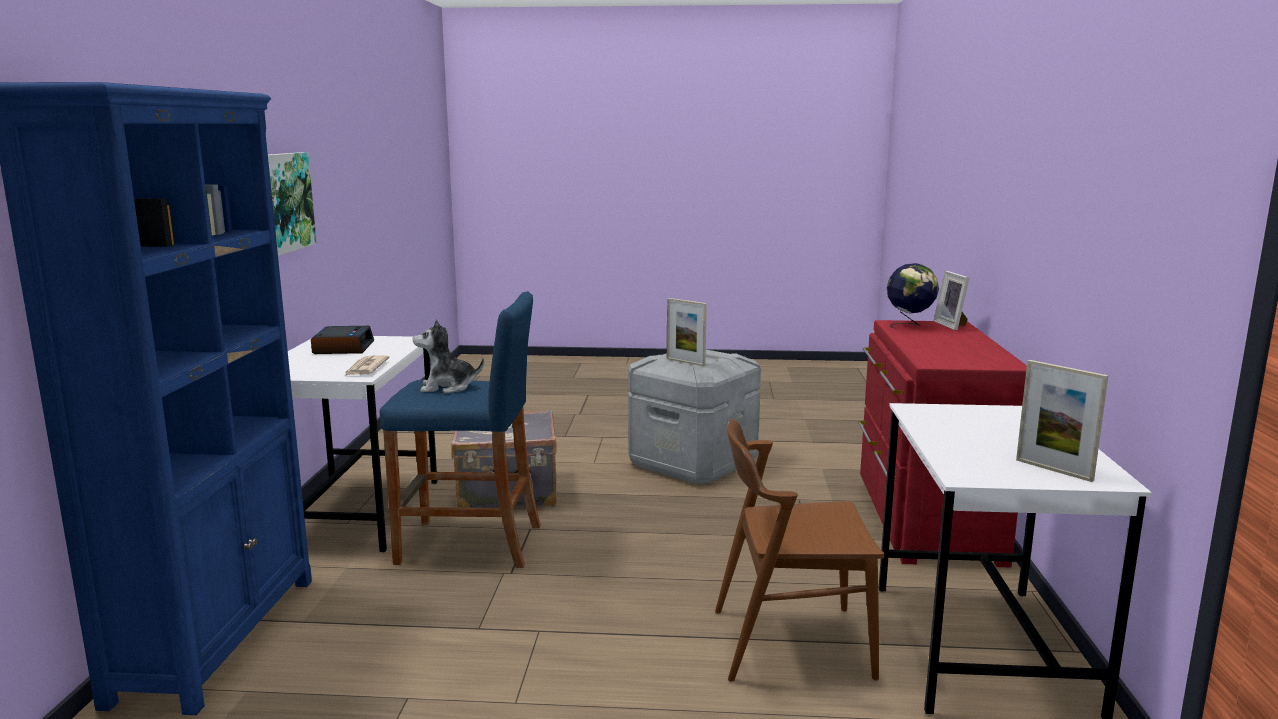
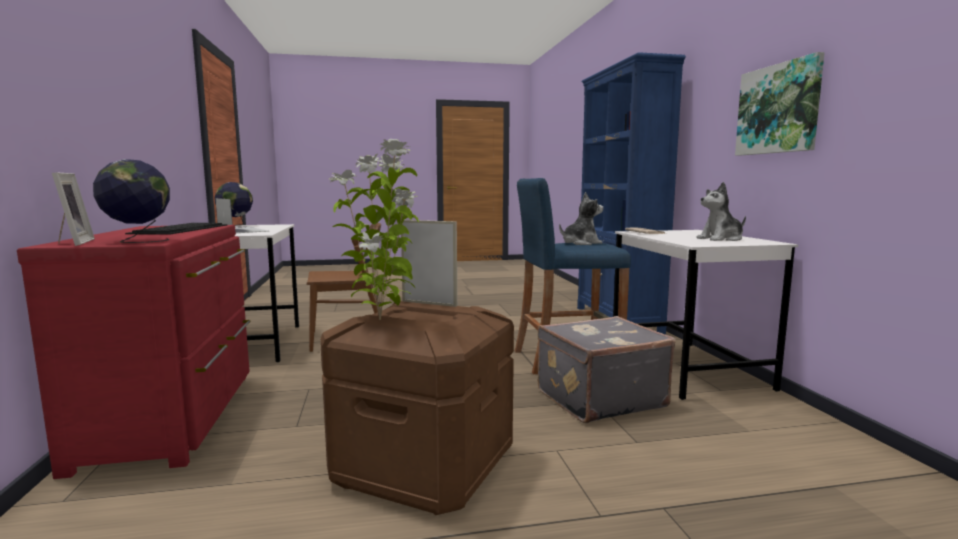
camera: 165 degrees right, 5 degrees down
(343, 347) = (721, 239): alarm clock -> plush toy
(694, 463) = (422, 468): grey storage box -> brown storage box
(720, 354) = (382, 319): none -> potted plant
(943, 352) = (181, 229): none -> keyboard
(979, 432) = (242, 230): none -> laptop
(1053, 470) = (236, 226): picture frame -> globe

